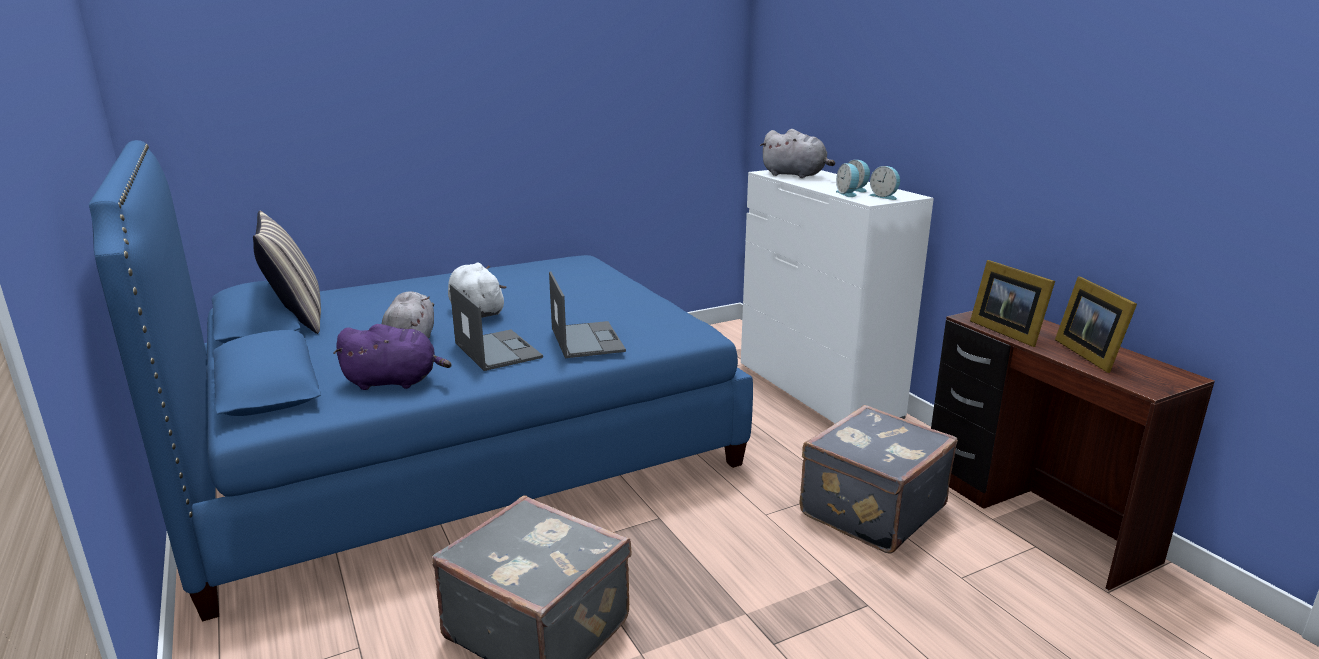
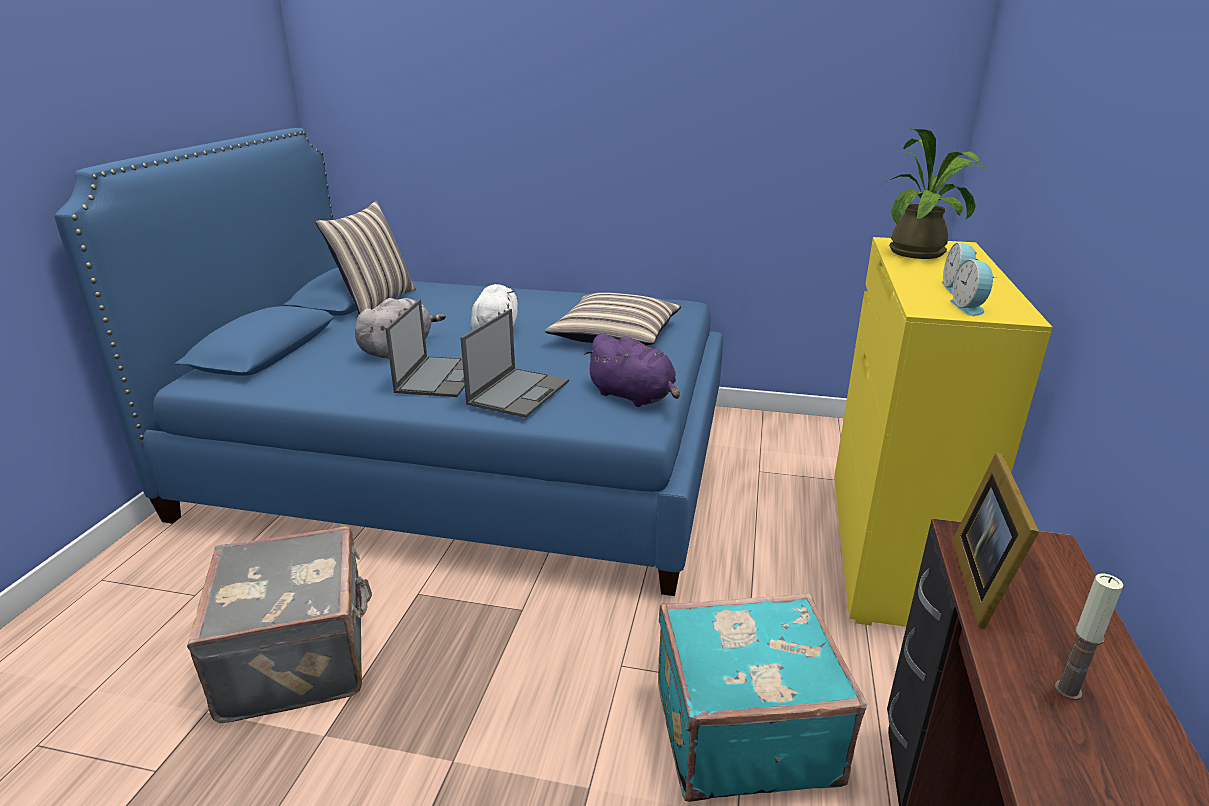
camera: 40 degrees right, 5 degrees up
(395, 382) = (327, 379): purple plush toy -> purple plush toy (634, 397)
(573, 288) = (615, 334): none -> pillow
(796, 175) = (922, 252): grey plush toy -> potted plant
(817, 390) = (889, 548): white dresser -> yellow dresser
(847, 194) = (923, 292): alarm clock -> none
(869, 510) = (742, 730): grey suitcase -> turquoise suitcase
(1089, 354) = (1068, 690): picture frame -> candle

